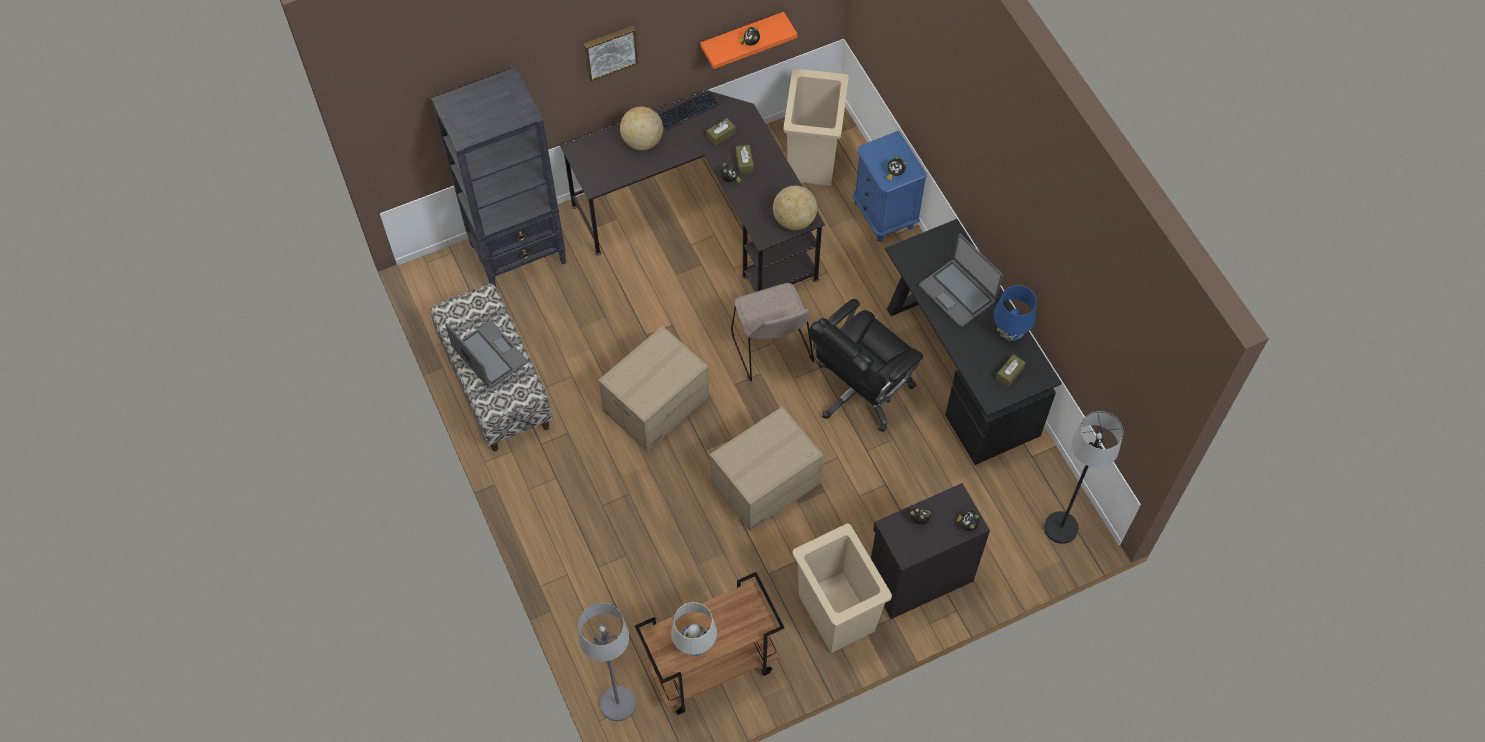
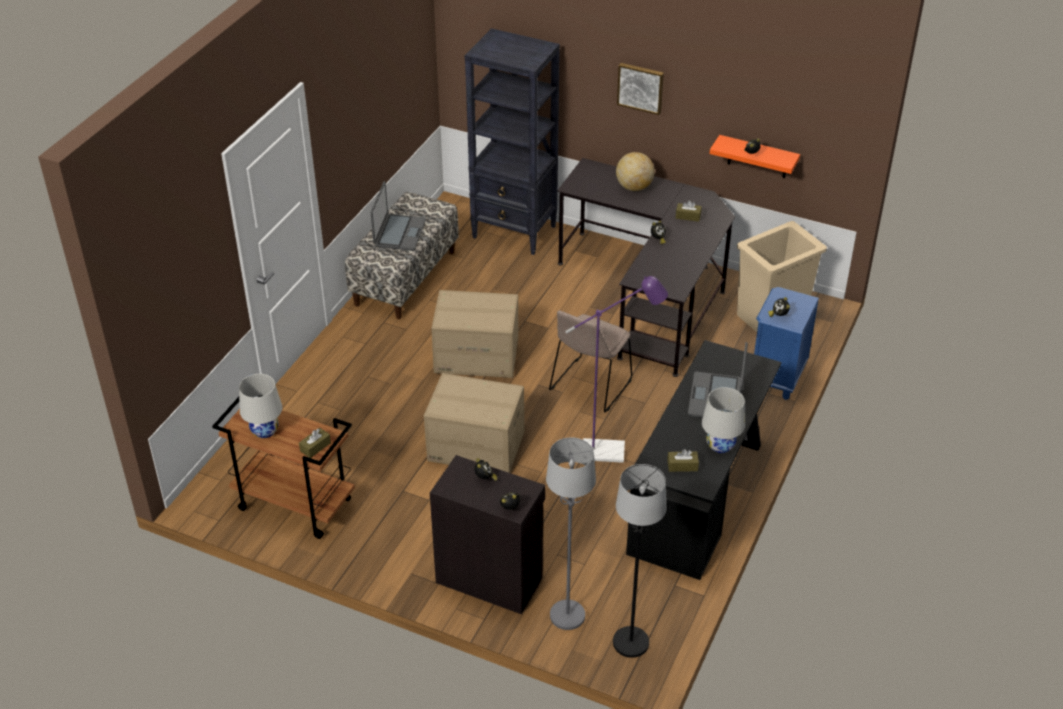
camera: 50 degrees right, 20 degrees down
(617, 704) = (219, 473): grey floor lamp -> grey floor lamp (567, 615)
(687, 111) = (685, 192): keyboard -> none
(744, 162) = (681, 238): brown tissue box -> brown tissue box (315, 447)
(794, 220) = (667, 285): globe -> none
(836, 612) = (409, 548): beige trash can -> none
(860, 391) = (612, 452): black office chair -> purple floor lamp
(1010, 331) = (720, 445): blue table lamp -> white table lamp

